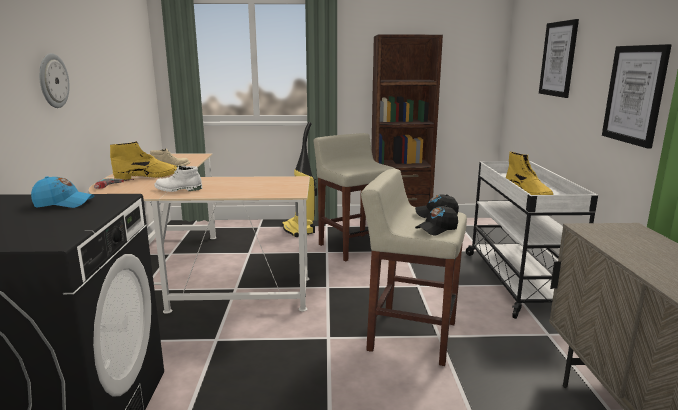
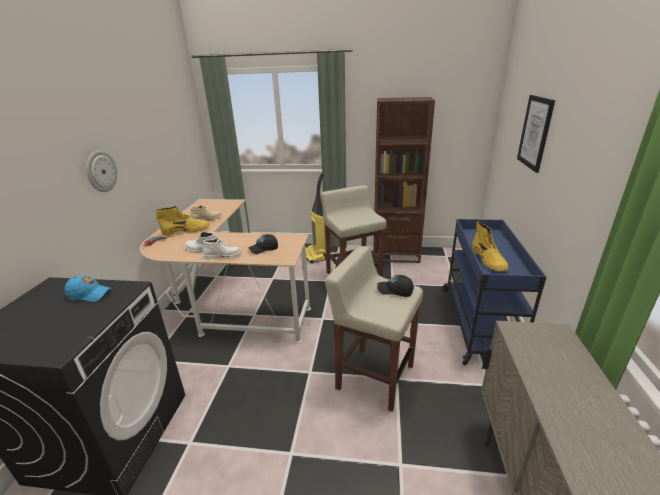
camera: 10 degrees right, 10 degrees up
(209, 193) = (223, 255): none -> white boot
(437, 229) = (388, 311): black cap -> black cap (263, 249)
(517, 281) = (478, 322): white cart -> blue cart
(634, 94) = (589, 194): picture -> none

